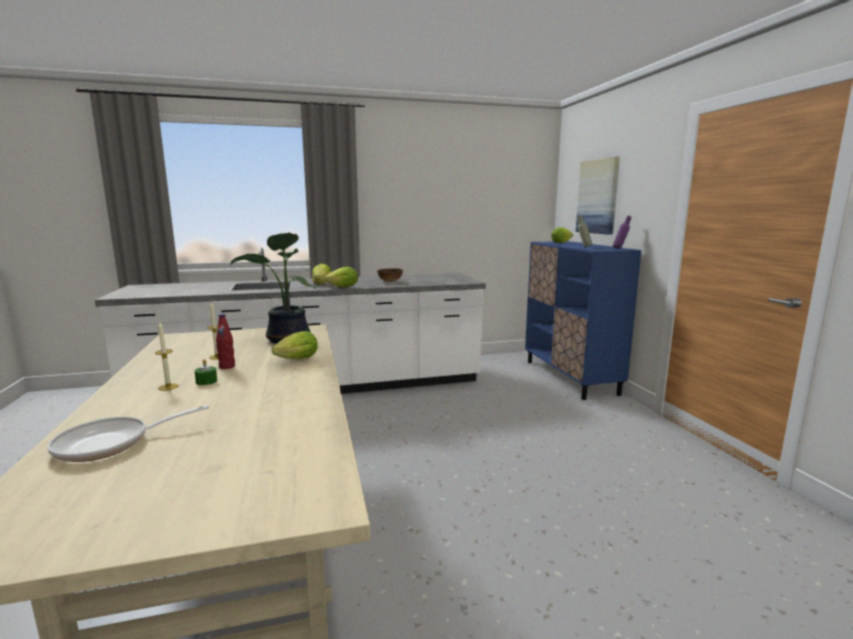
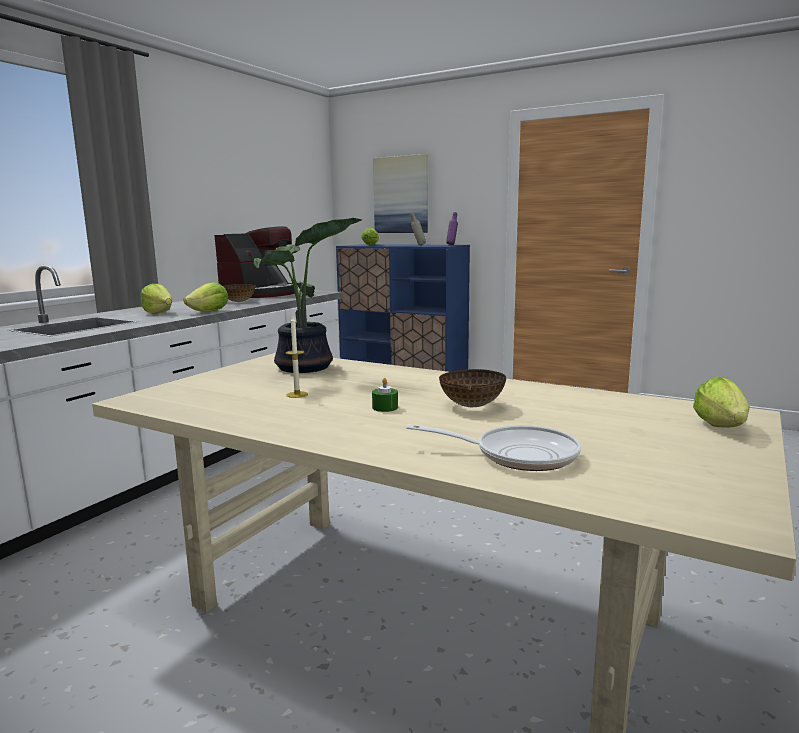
camera: 45 degrees left, 0 degrees up
(111, 443) = (517, 455): frying pan -> frying pan turned 90 degrees counterclockwise
(168, 387) = (369, 421): candle -> none
(227, 367) = (348, 396): red bottle -> none
(237, 399) = (471, 405): none -> bowl
(295, 360) = (389, 376): lettuce -> lettuce (722, 428)
(428, 277) = (260, 294): none -> coffee machine

